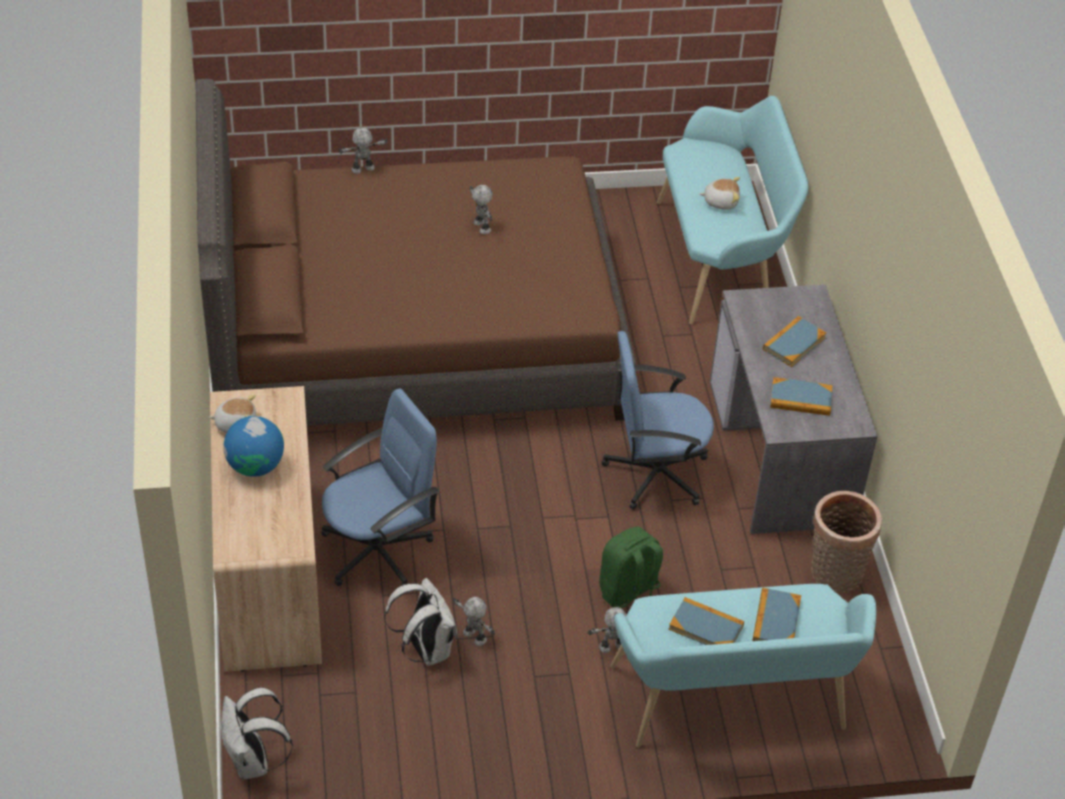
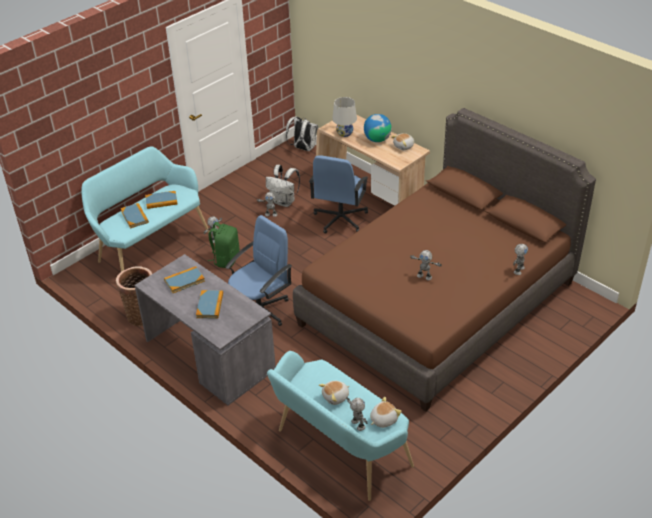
camera: 145 degrees right, 5 degrees down
(288, 515) = (344, 133): none -> white table lamp
(693, 156) = (383, 419): none -> plush toy
(725, 167) = (357, 425): none -> toy robot

